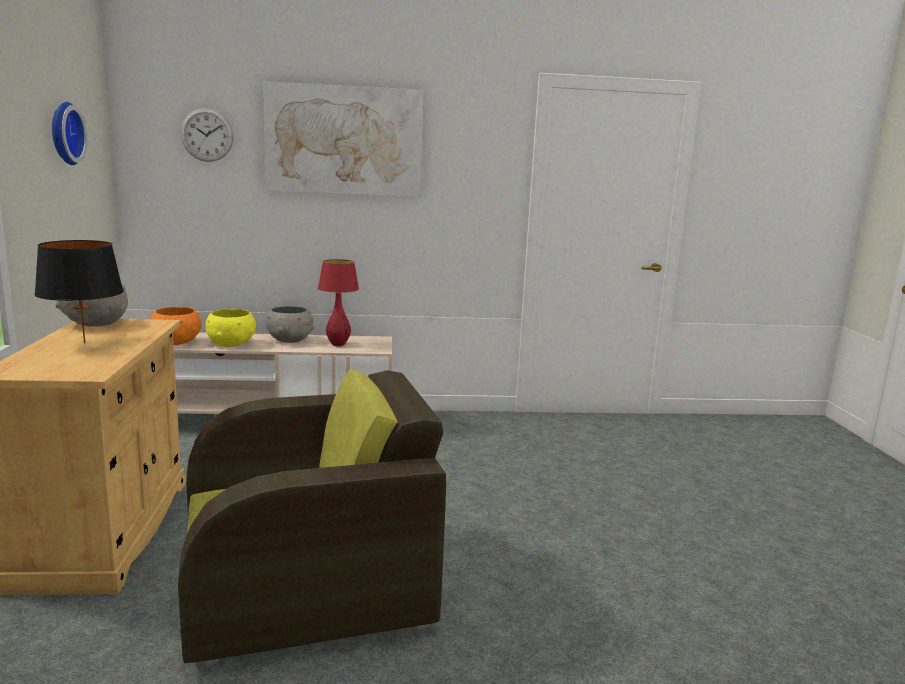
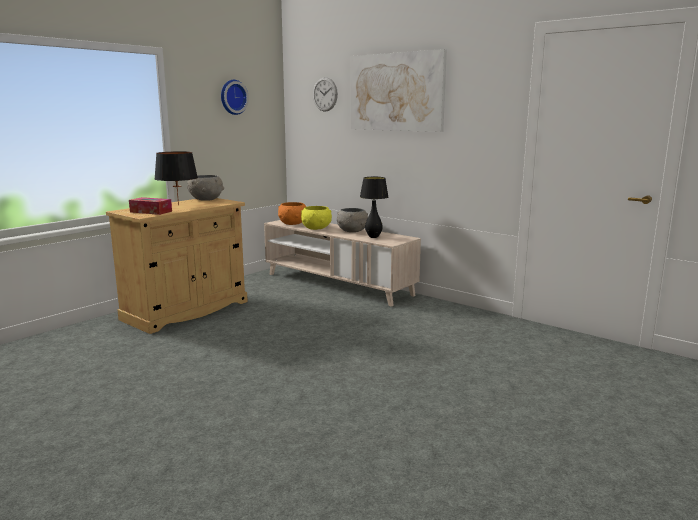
camera: 45 degrees right, 0 degrees up
(76, 363) = (151, 211): none -> tissue box
(307, 585) = (215, 358): brown armchair -> none
(338, 345) = (373, 237): red table lamp -> black table lamp

